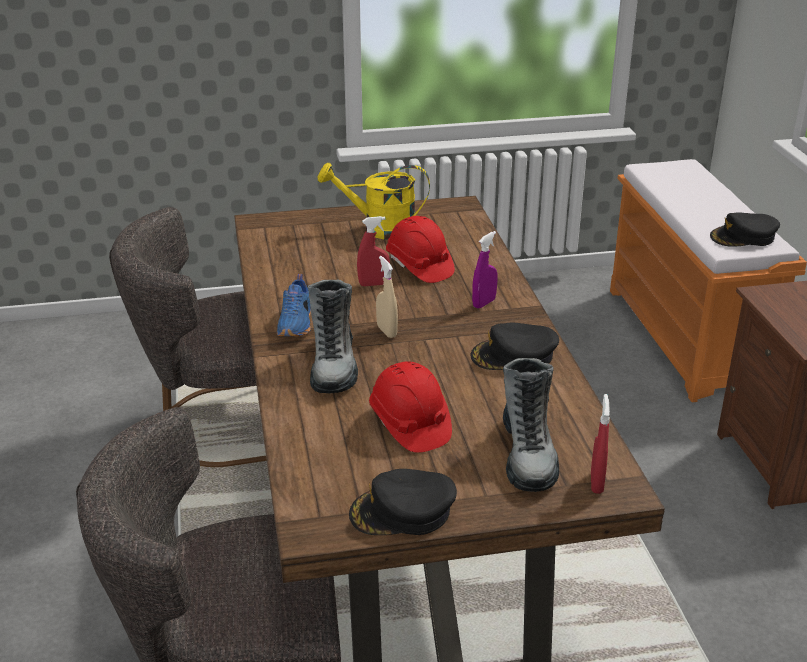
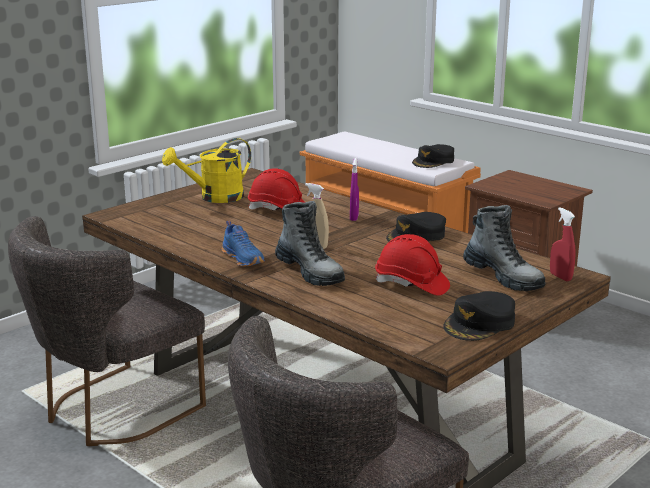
camera: 35 degrees left, 10 degrees down
(373, 284) = (262, 226): red spray bottle -> none

